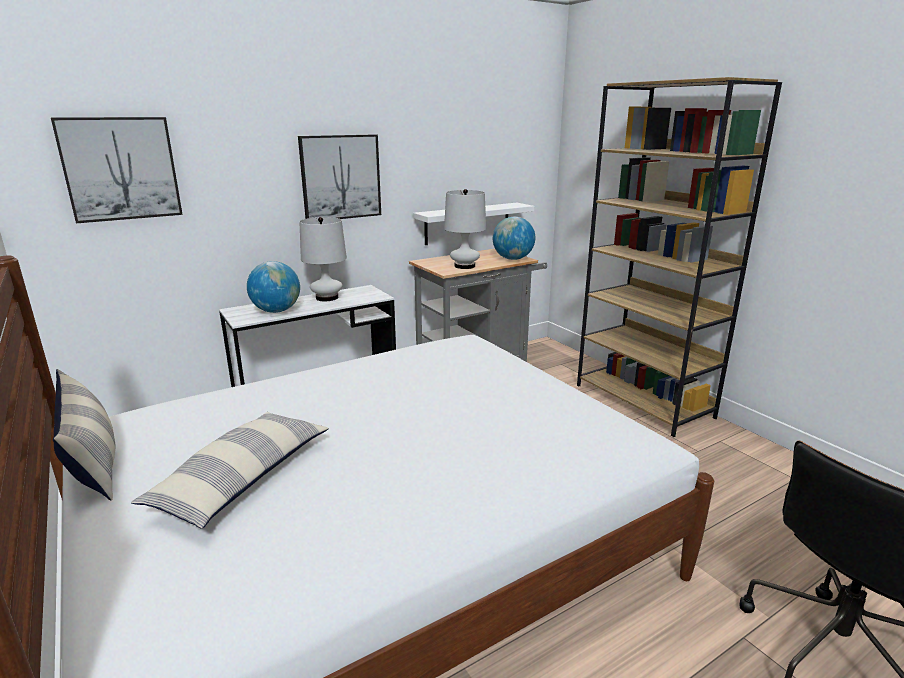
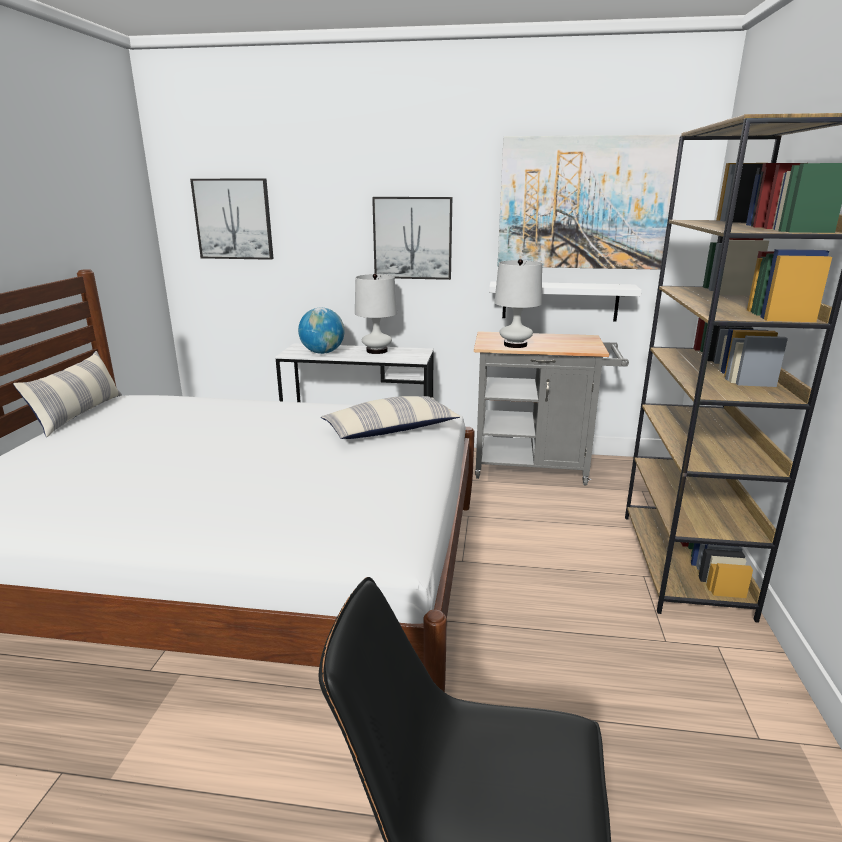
camera: 40 degrees right, 0 degrees up
(242, 479) = (101, 450): pillow -> pillow (390, 430)
(479, 138) = (583, 204): none -> picture
(513, 259) = (583, 347): globe -> none

